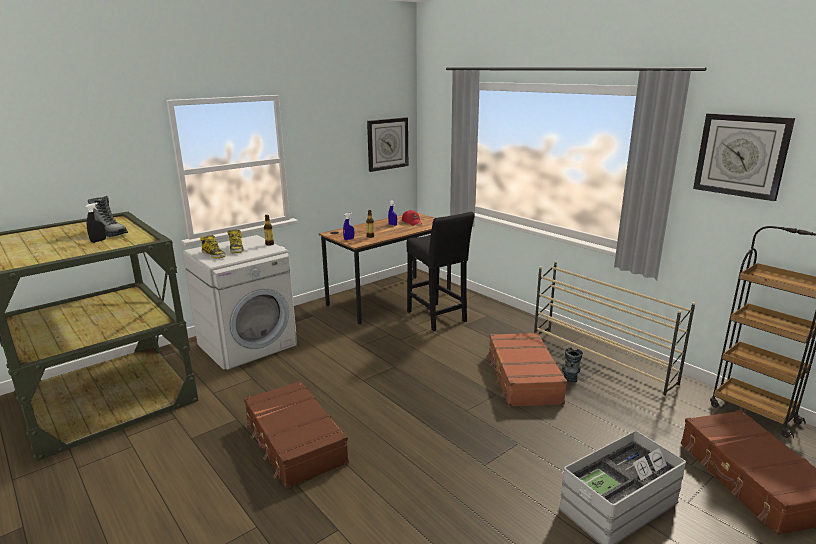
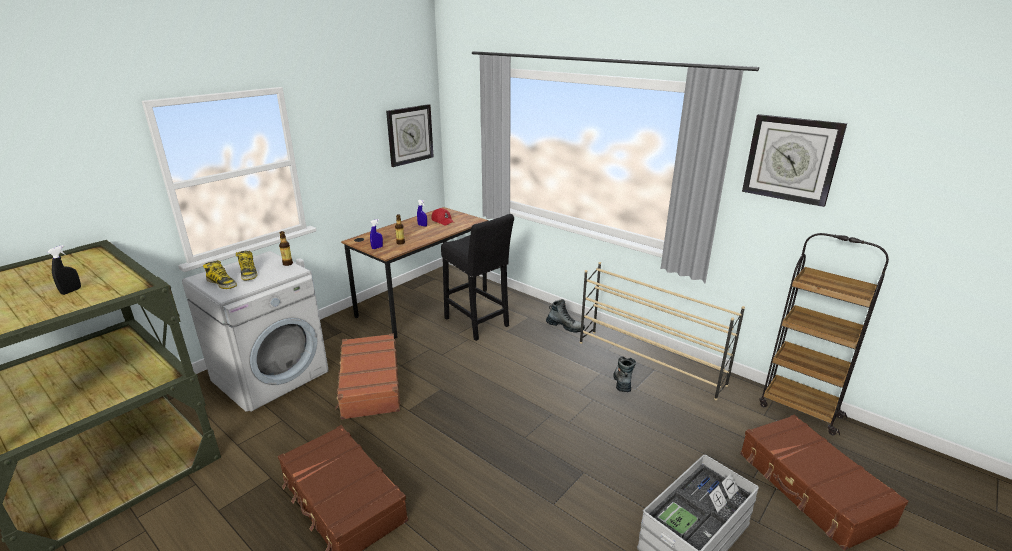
camera: 10 degrees left, 5 degrees up
(110, 232) = (85, 276): boot -> boot (565, 326)
(522, 378) = (576, 391): brown suitcase -> brown suitcase (369, 384)

